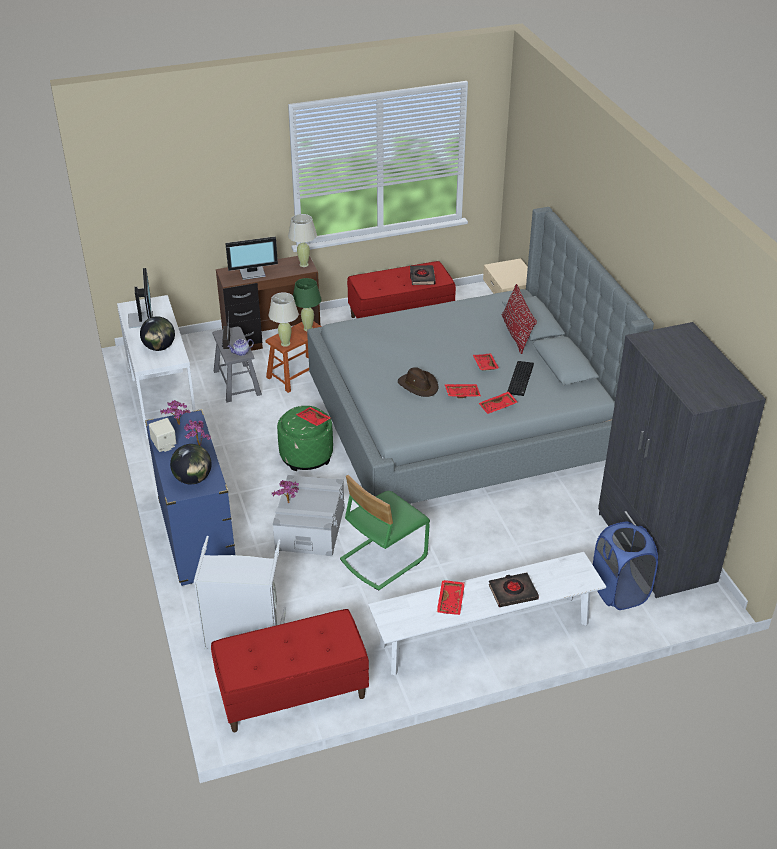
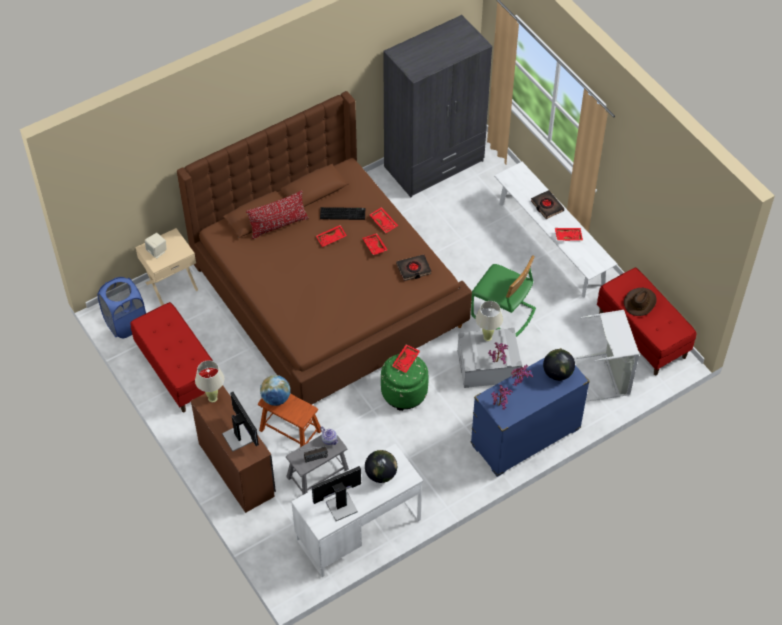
camera: 105 degrees left, 15 degrees up
(164, 445) = (527, 405): beige speaker -> beige speaker (157, 251)
(285, 343) = (305, 409): beige table lamp -> beige table lamp (487, 337)
(308, 328) = (276, 398): green table lamp -> globe
(418, 385) = (372, 276): brown hat -> brown hat (640, 302)
(422, 277) = (165, 328): black book -> black book (413, 269)
(464, 423) = (328, 293): grey bed -> brown bed
(619, 591) = (484, 179): blue laundry basket -> blue laundry basket (126, 323)

